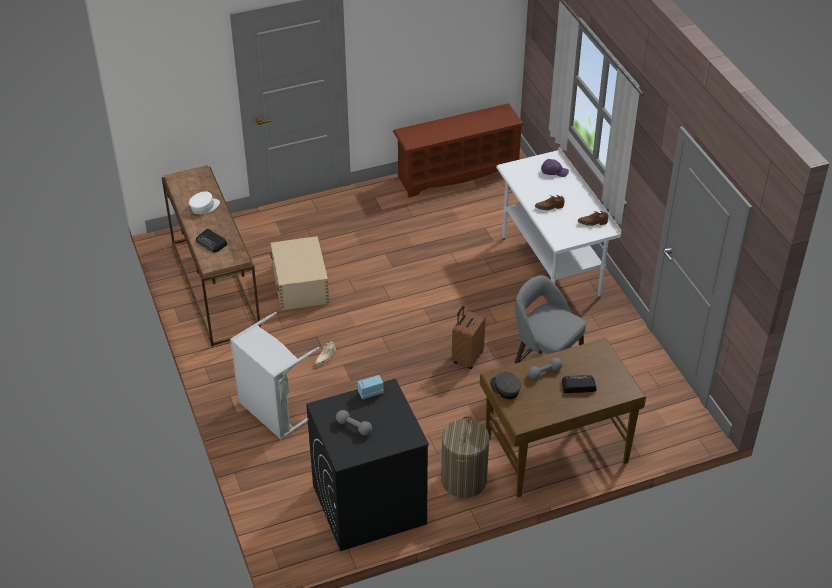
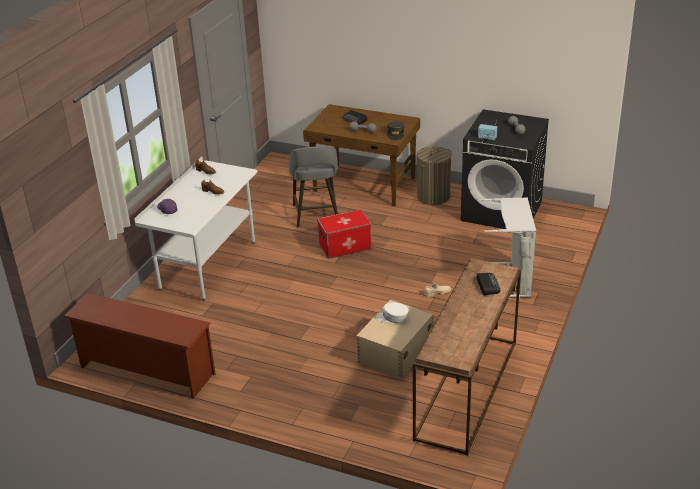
camera: 135 degrees left, 10 degrees down
(204, 207) = (462, 318): white cap -> white cap (393, 317)
(467, 357) = (345, 246): brown suitcase -> storage box

